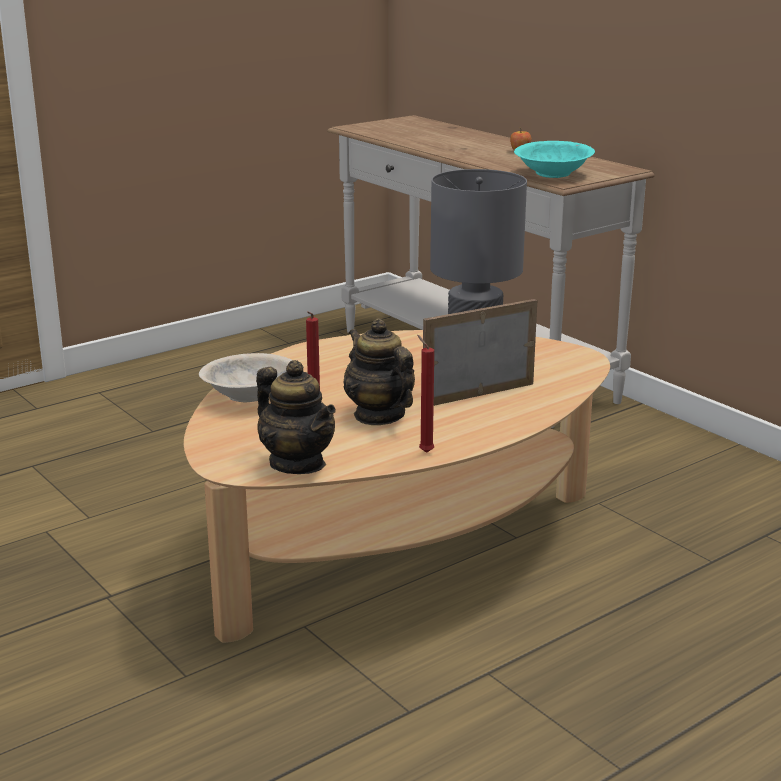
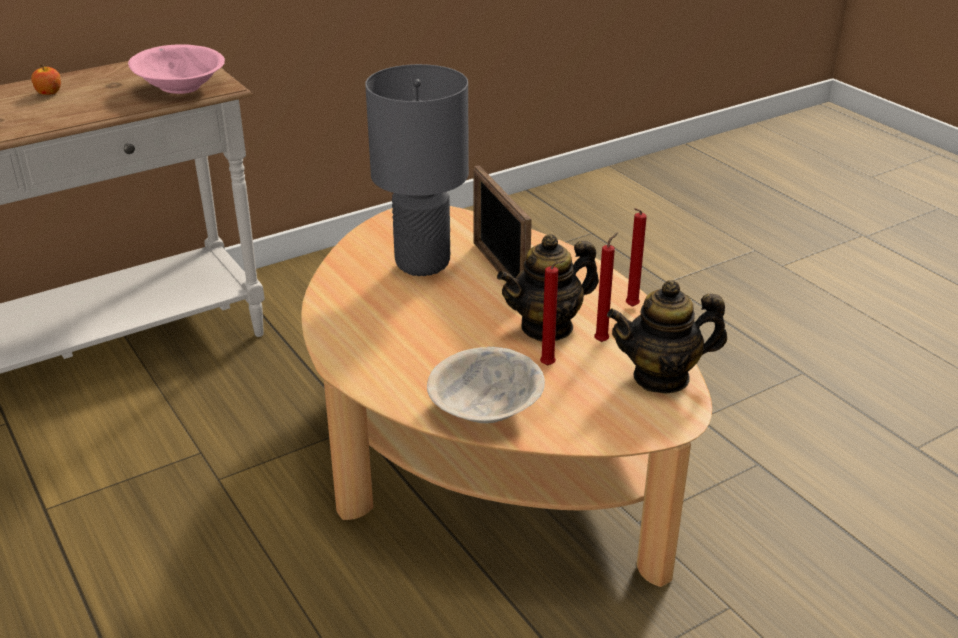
camera: 85 degrees left, 10 degrees up
(297, 463) = (661, 377): teapot -> teapot turned 150 degrees counterclockwise
(358, 439) = (603, 341): none -> red candle
(553, 174) = (180, 87): turquoise bowl -> pink bowl

